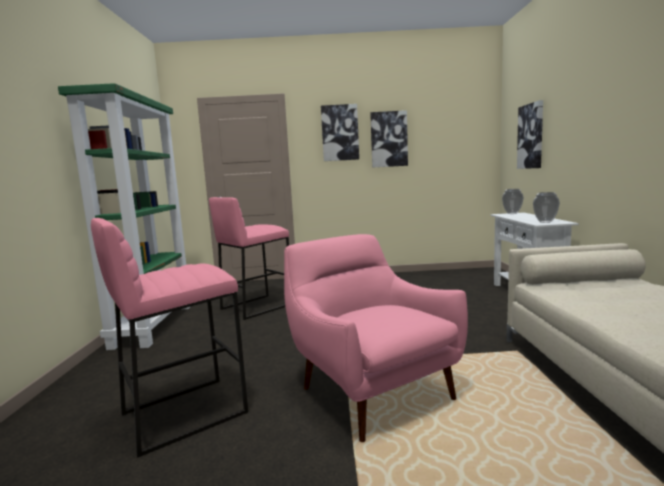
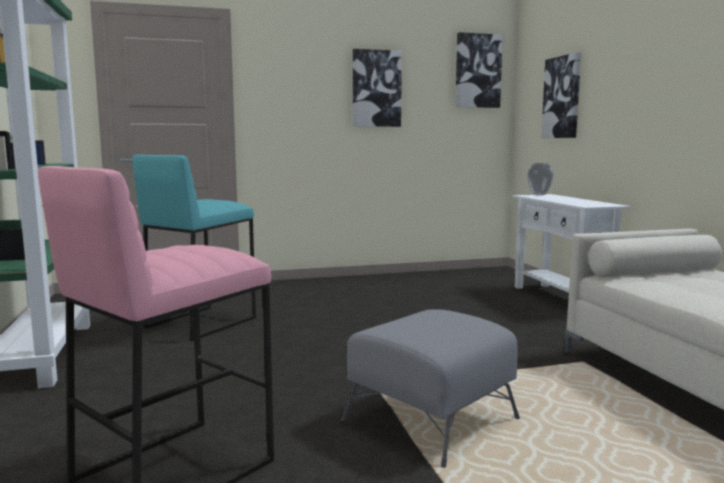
camera: 15 degrees left, 0 degrees up
(256, 306) = (200, 322): pink stool -> turquoise stool
(340, 133) = (309, 74): picture -> picture (478, 71)
(372, 390) = (432, 419): pink armchair -> grey ottoman
(545, 222) = (592, 204): vase -> none

